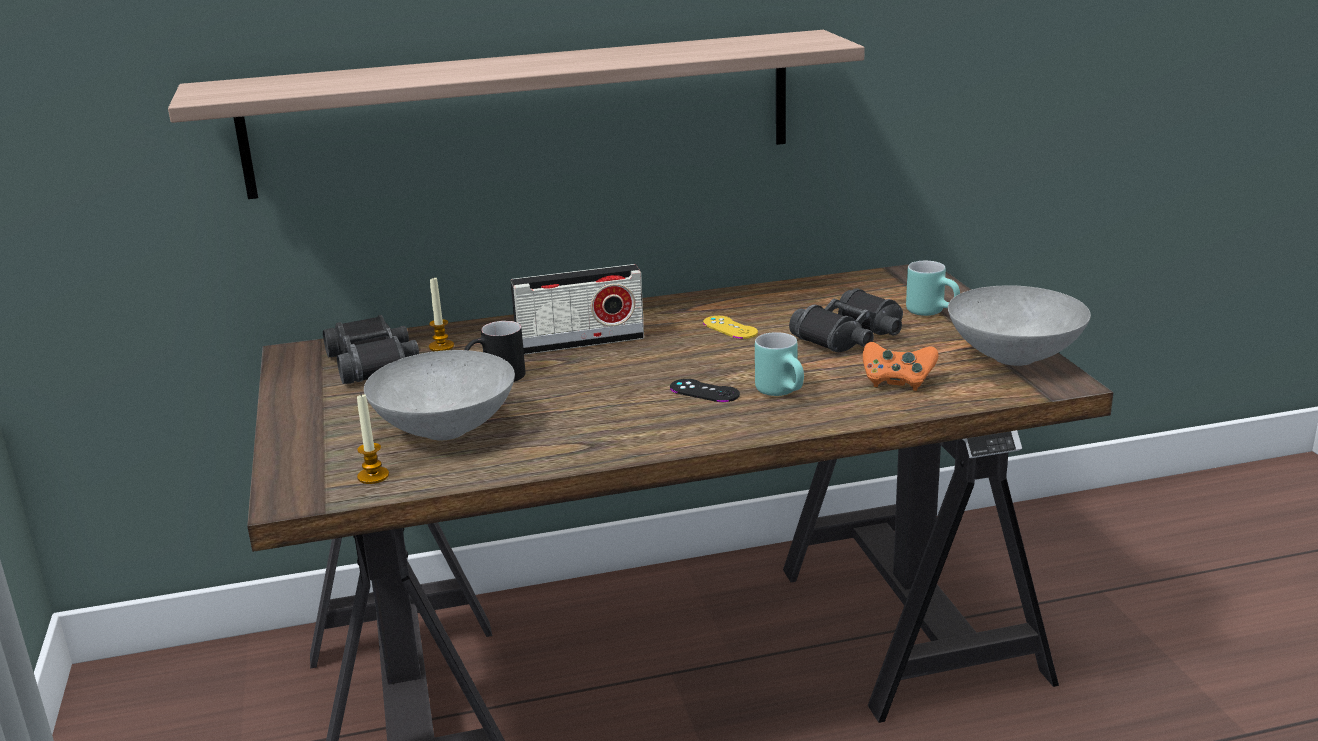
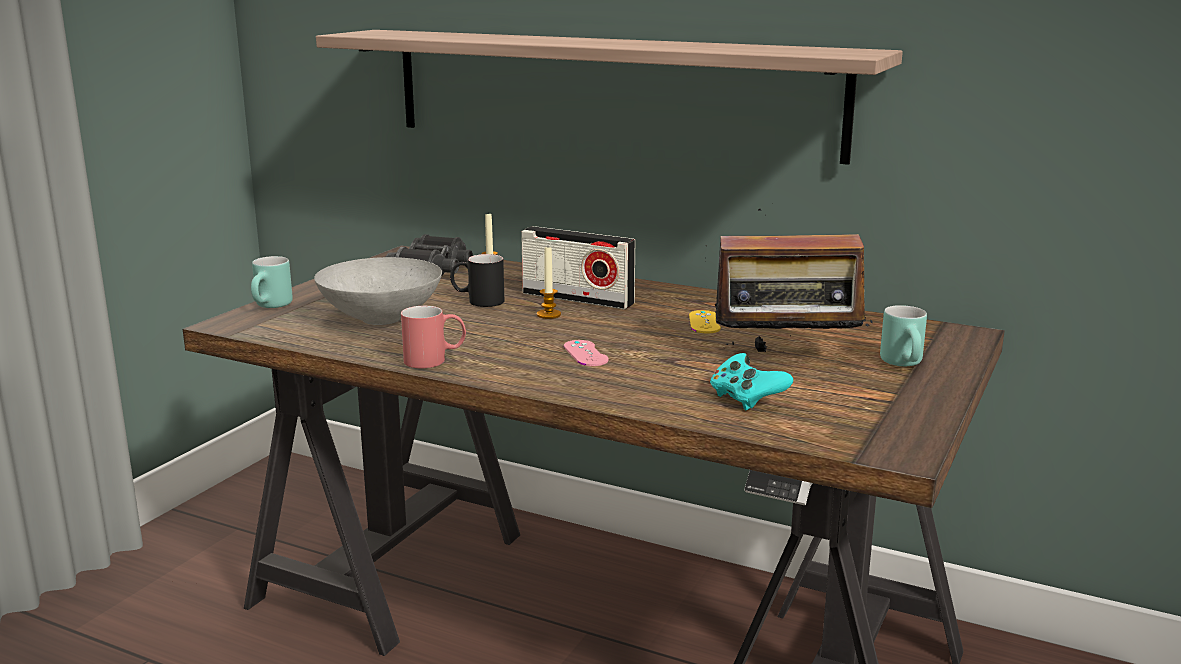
camera: 40 degrees right, 5 degrees down
(373, 476) = (289, 328): candle -> candle (548, 315)
(596, 448) = (435, 360): none -> red mug
(704, 391) = (585, 353): black game controller -> pink game controller
(784, 392) = (640, 374): turquoise mug -> turquoise mug (273, 307)
(851, 336) = (787, 357): black binoculars -> radio
(897, 381) = (746, 399): orange game controller -> turquoise game controller
(1016, 357) = (902, 420): grey bowl -> none

